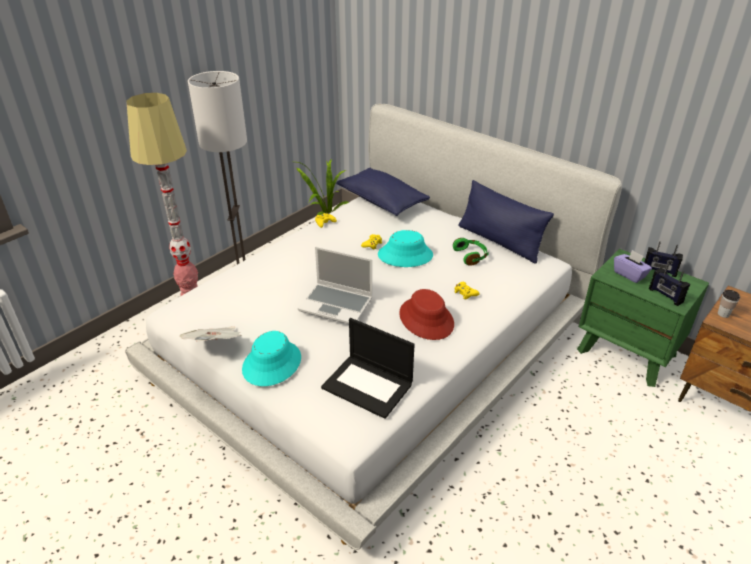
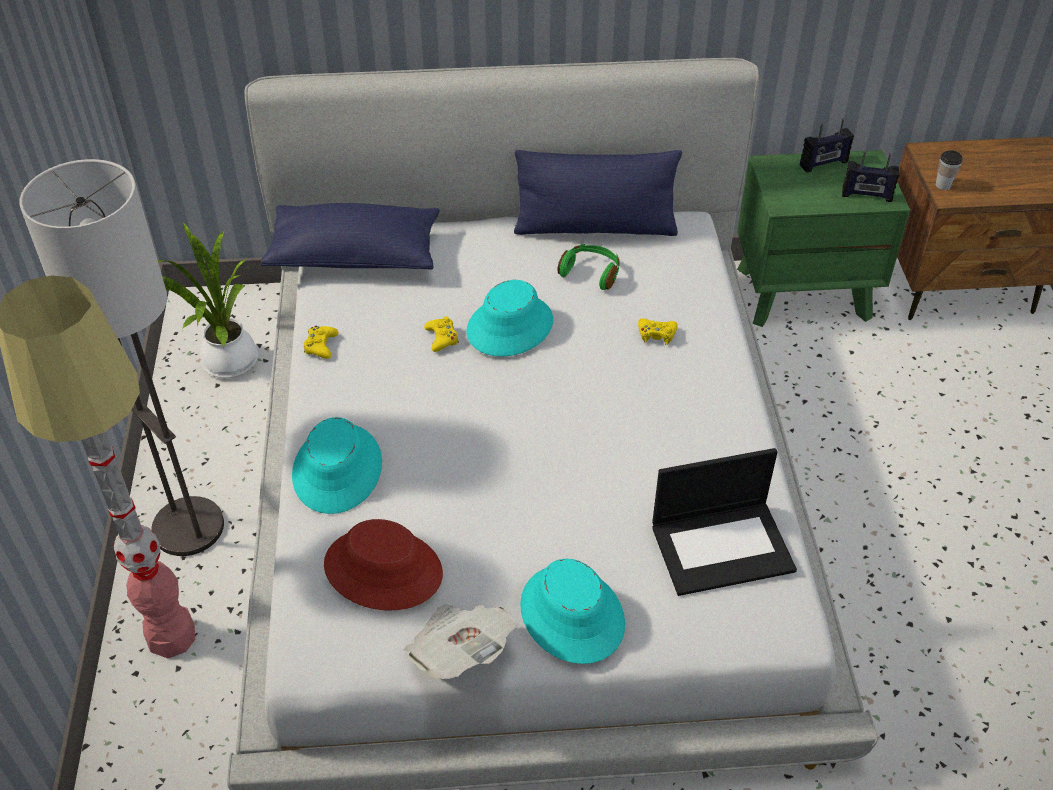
camera: 45 degrees left, 10 degrees up
(269, 262) = (338, 469): none -> turquoise hat
(337, 305) = (534, 465): laptop -> none
(426, 319) = (663, 404): red hat -> red hat (383, 569)
(629, 274) = (803, 188): purple tissue box -> none

